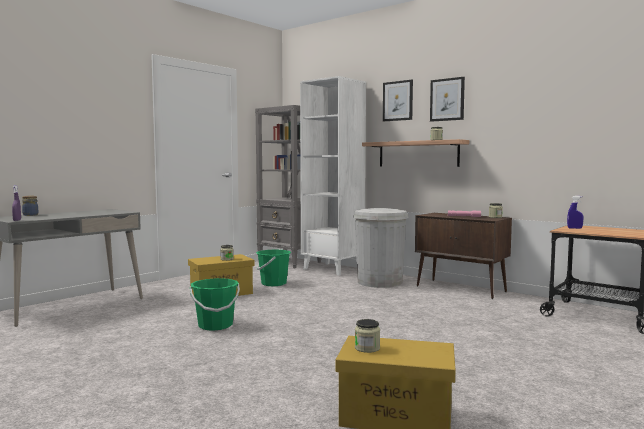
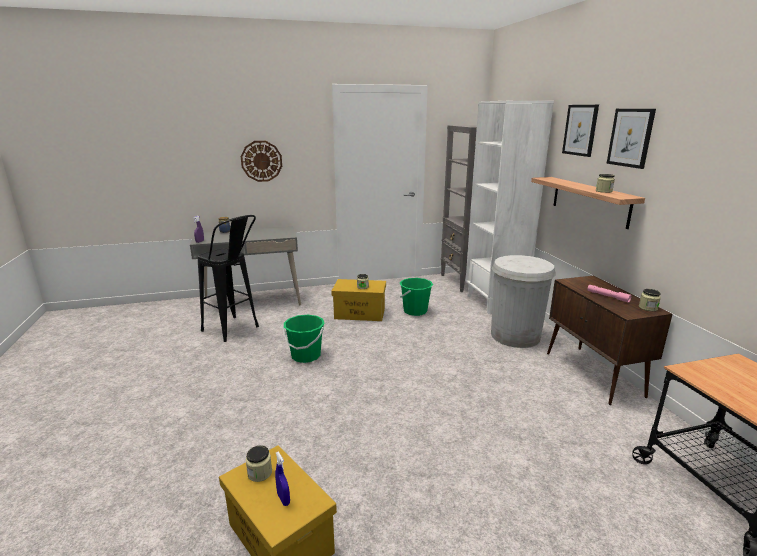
camera: 35 degrees right, 15 degrees up
(75, 129) = (261, 161): none -> wall clock
(93, 328) = (235, 331): none -> black stool
(574, 228) = (720, 369): blue spray bottle -> blue spray bottle (283, 499)

